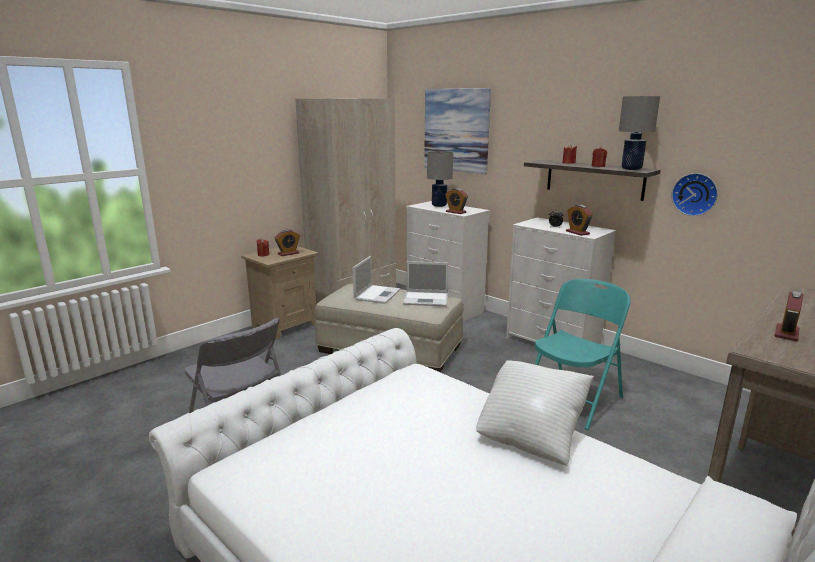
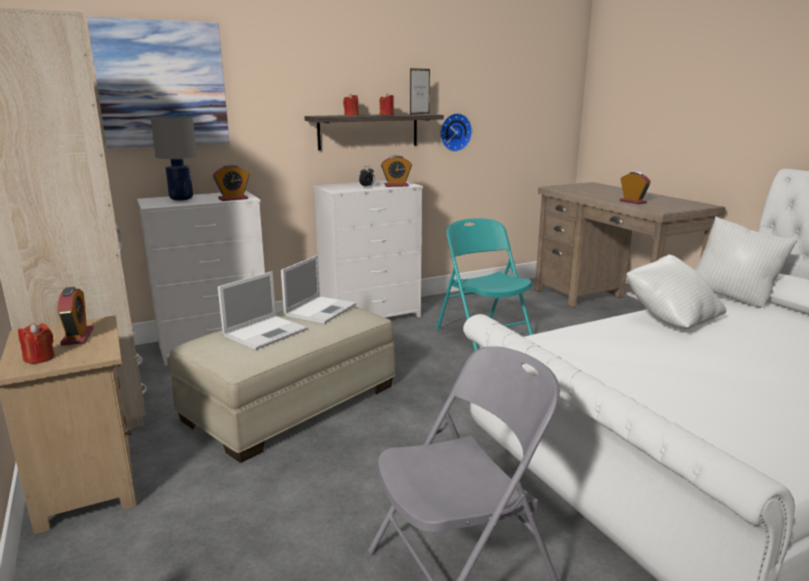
camera: 70 degrees left, 0 degrees up
(377, 294) = (266, 332): laptop -> laptop turned 90 degrees clockwise
(631, 169) = (419, 114): grey table lamp -> picture frame
(677, 492) = (733, 298): none -> white pillow

